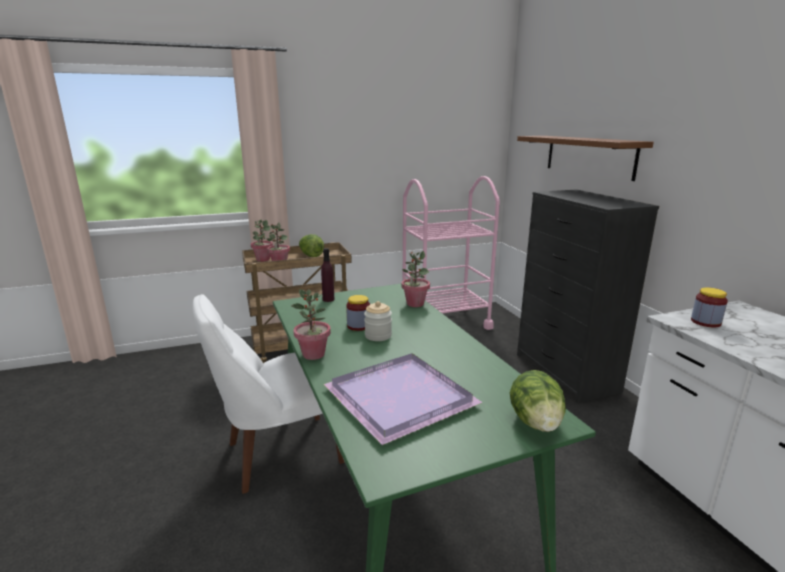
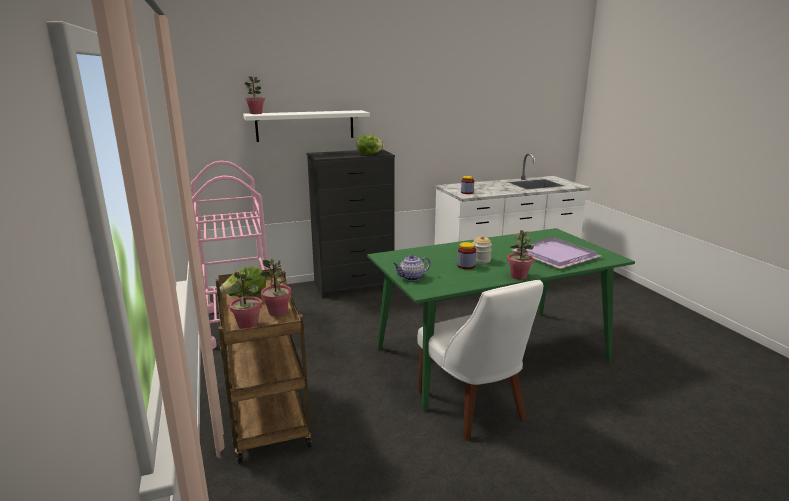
camera: 90 degrees left, 0 degrees up
(328, 299) = (411, 277): purple bottle -> teapot
(415, 304) = (418, 250): potted plant -> potted plant (256, 113)
(536, 422) = (557, 234): lettuce -> lettuce (369, 154)
(589, 156) = (305, 125): brown shelf -> white shelf

